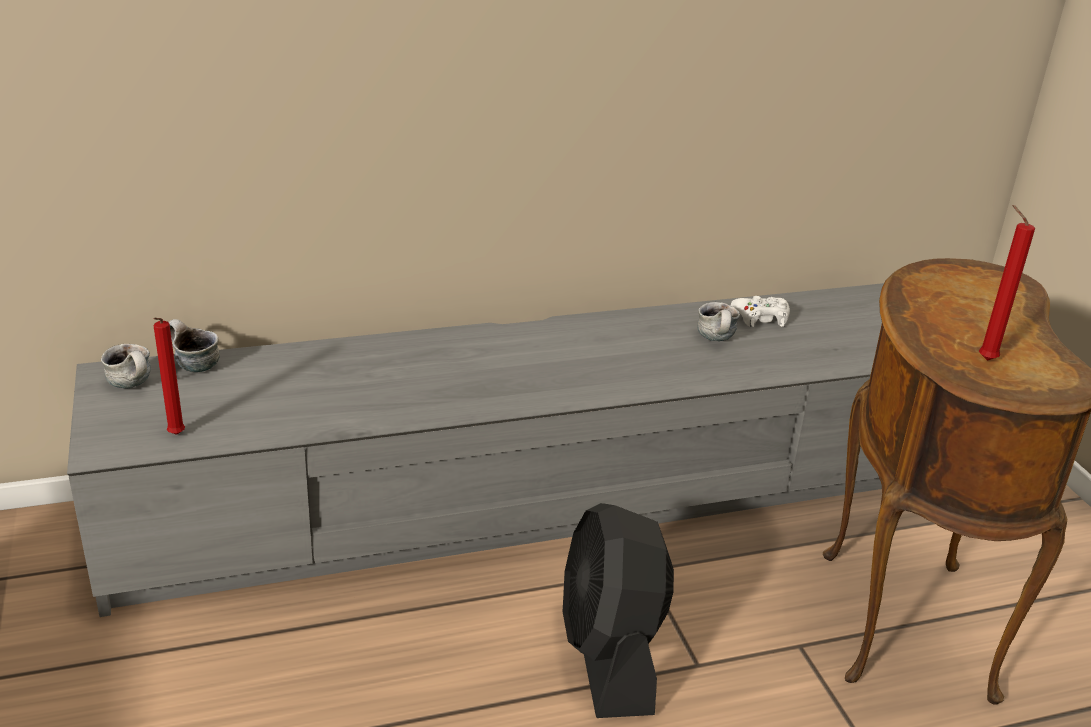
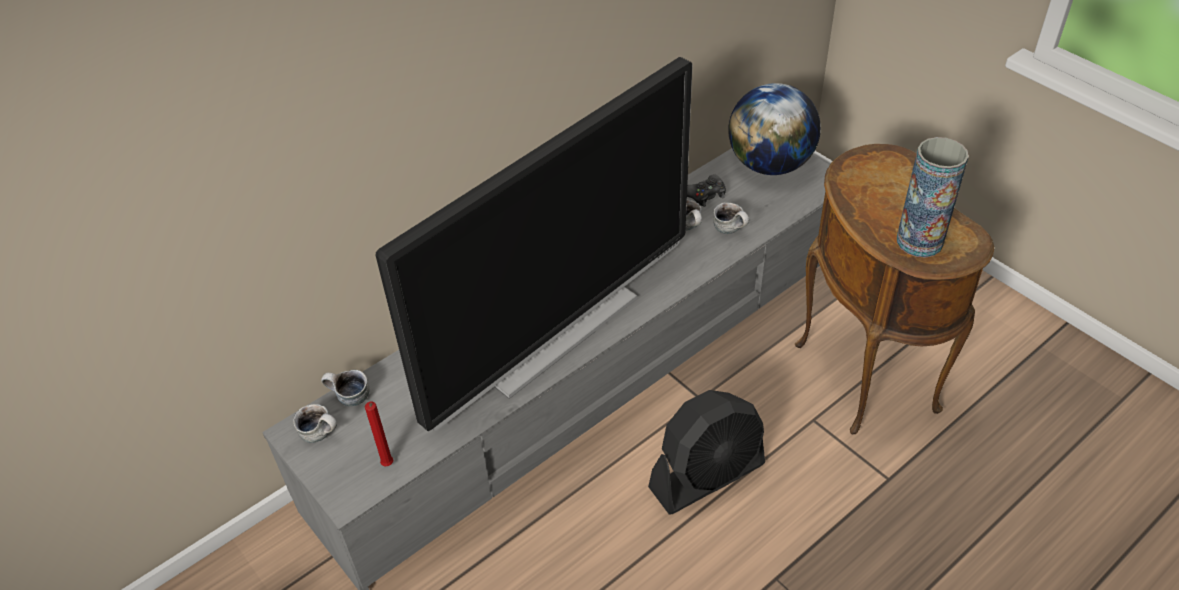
camera: 20 degrees left, 15 degrees up
(476, 382) = (556, 332): none -> television
(610, 654) = (707, 476): black fan -> black fan turned 90 degrees counterclockwise
(761, 318) = (705, 194): white game controller -> black game controller
(771, 357) = (731, 230): none -> mug
(867, 315) = (770, 164): none -> globe
(983, 359) = (919, 241): red candle -> vase

